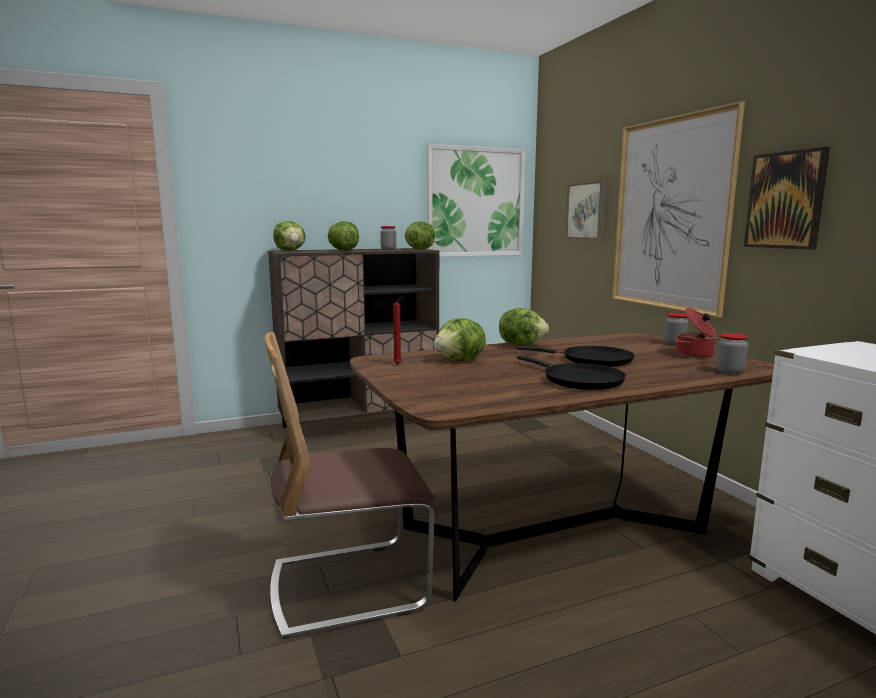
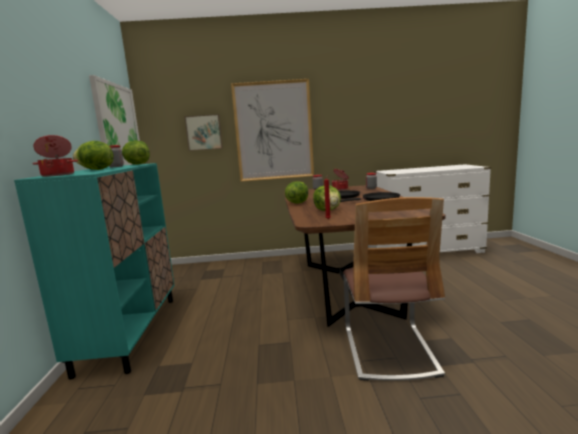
camera: 70 degrees left, 0 degrees up
(290, 250) = (58, 175): lettuce -> cooking pot
(360, 425) = (130, 332): brown cabinet -> turquoise cabinet
(785, 200) = (335, 122): picture -> none

